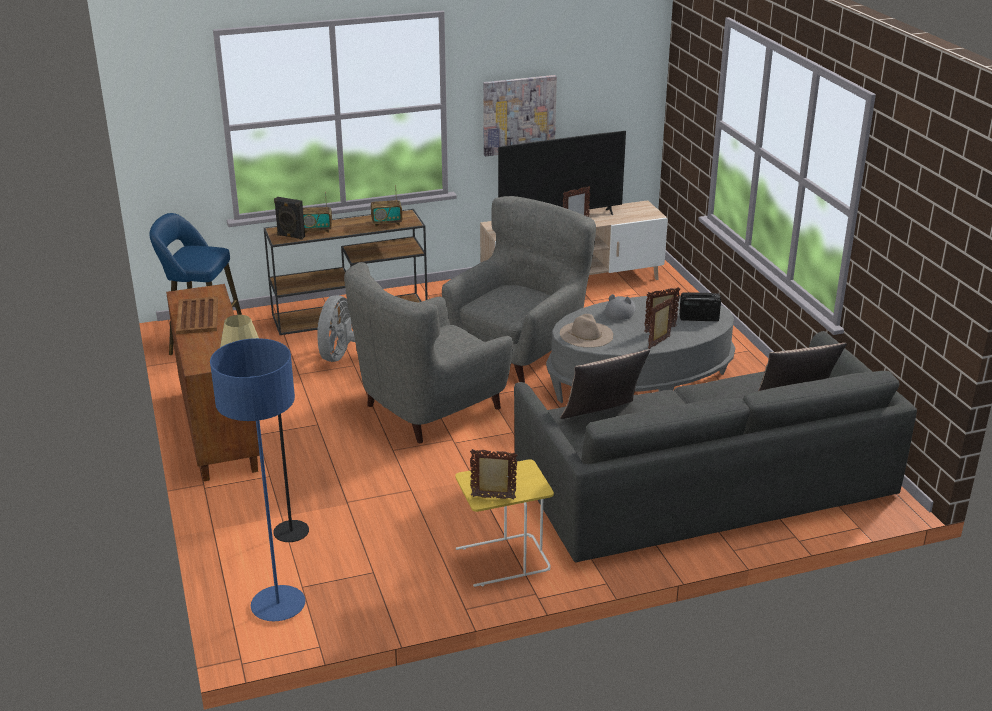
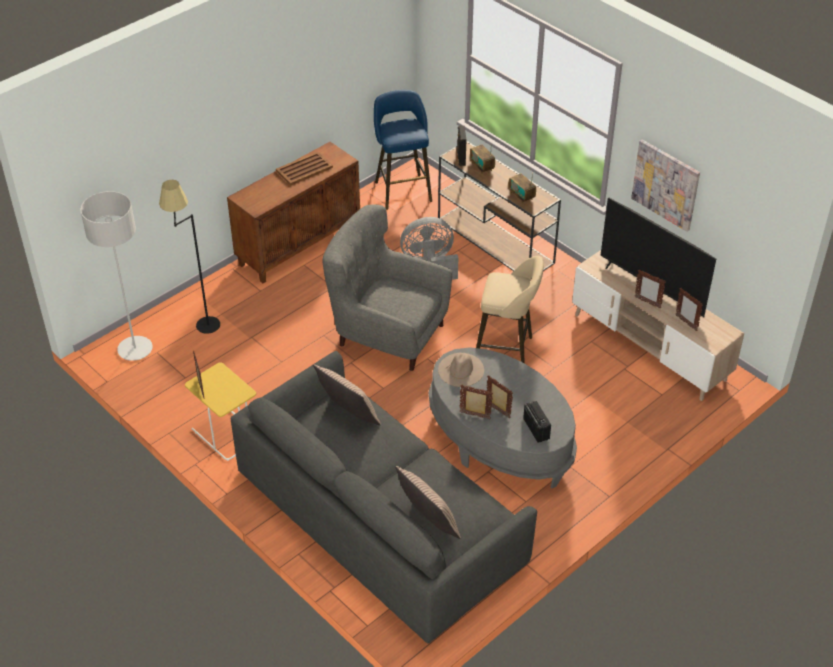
camera: 65 degrees right, 15 degrees up
(278, 605) = (135, 349): blue floor lamp -> grey floor lamp
(519, 349) = (507, 352): grey armchair -> beige stool
(616, 217) = (686, 323): none -> picture frame
(620, 311) = (514, 378): grey hat -> none

